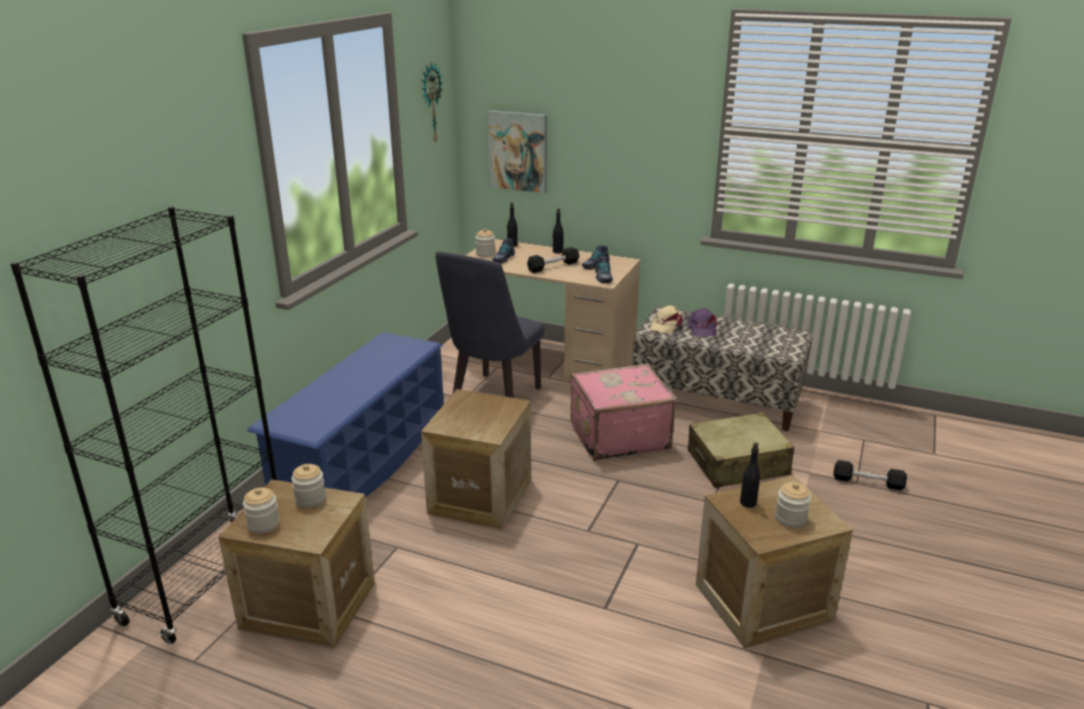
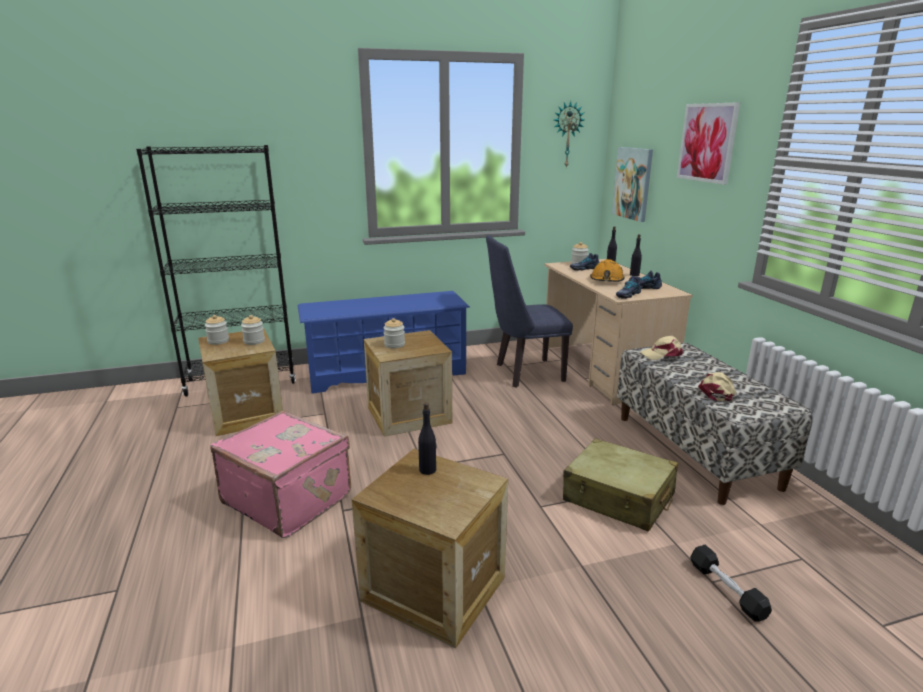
camera: 50 degrees right, 5 degrees down
(553, 266) = (606, 280): black dumbbell -> orange hard hat
(618, 436) = (559, 431): pink suitcase -> pink suitcase (288, 498)
(630, 111) = (707, 143): none -> picture
(702, 328) = (691, 367): purple cap -> none
(750, 342) = (717, 391): none -> beige cap
(790, 518) = (429, 498): jar -> jar (394, 345)

